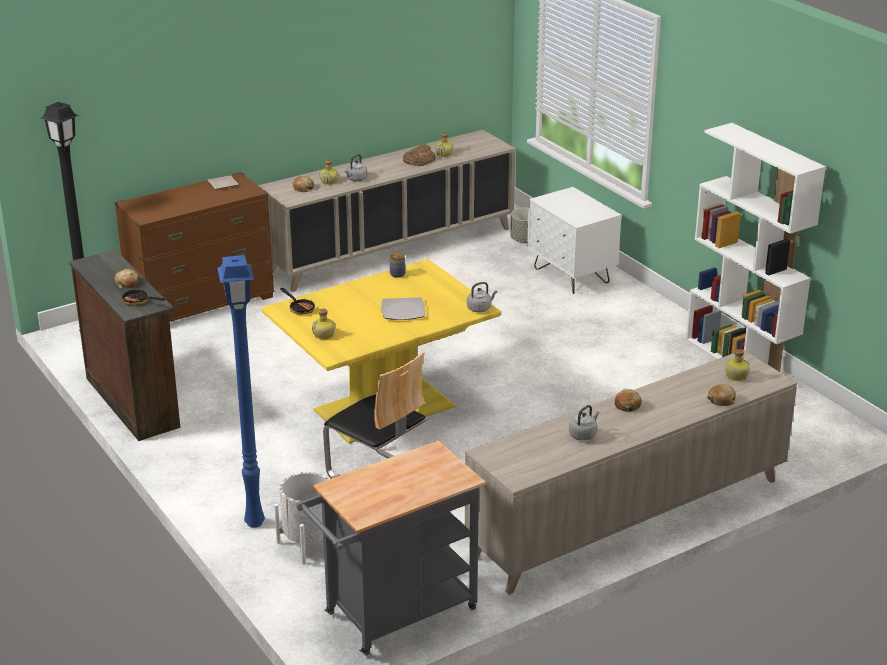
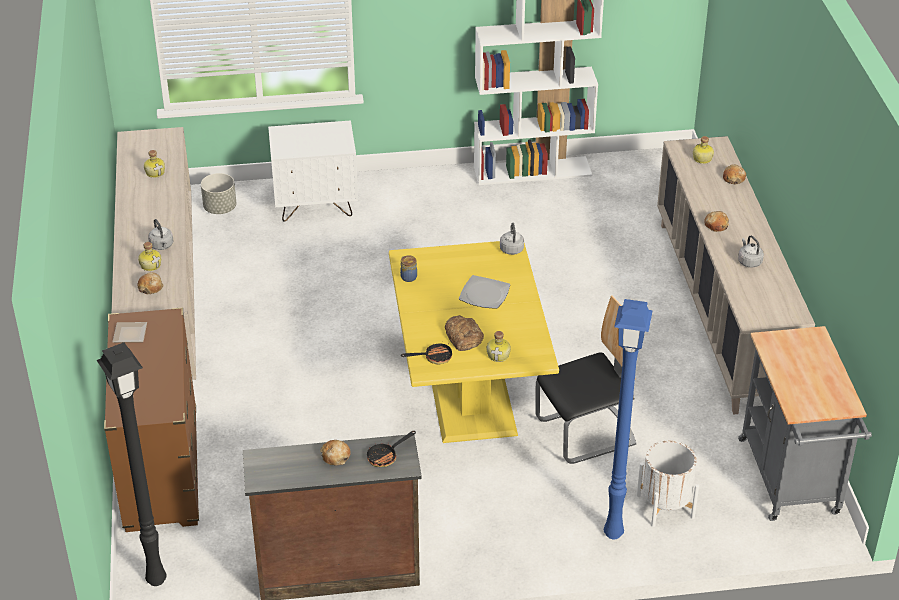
camera: 65 degrees left, 10 degrees up
(419, 159) = (153, 192): bread -> bread (463, 336)

